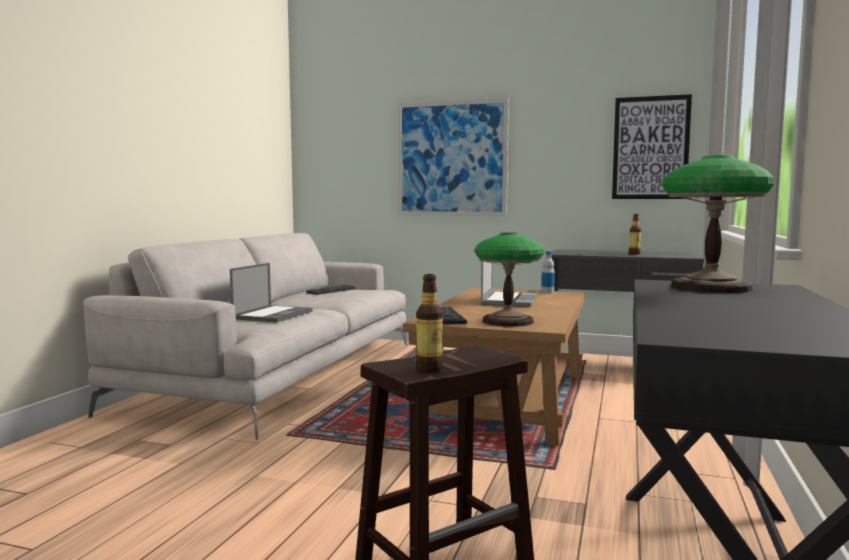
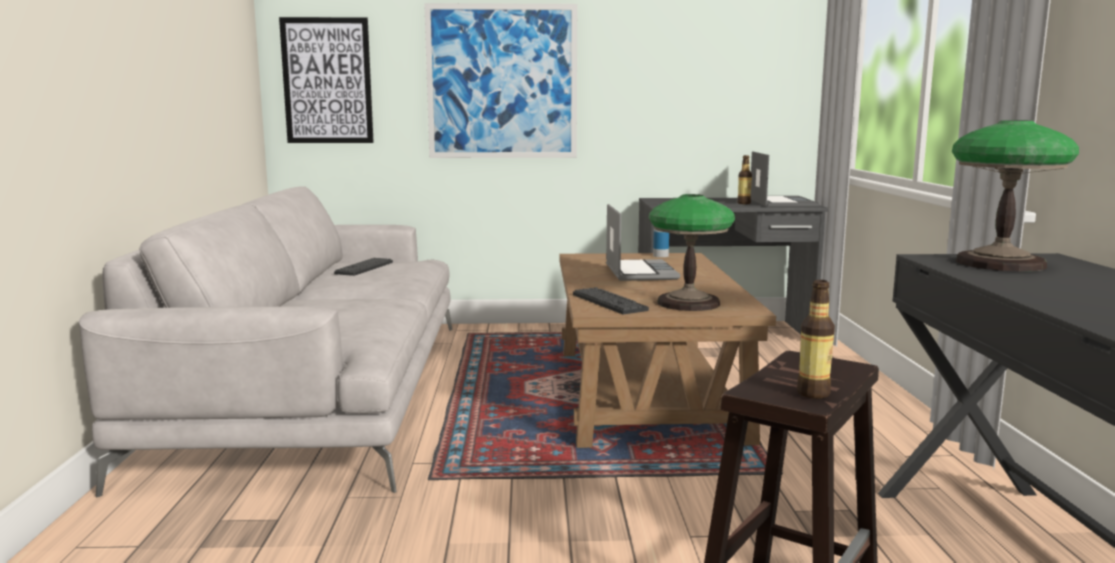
camera: 20 degrees left, 5 degrees up
(273, 314) = (347, 314): laptop -> laptop (782, 202)
(650, 148) = (748, 74): picture -> picture (327, 81)

